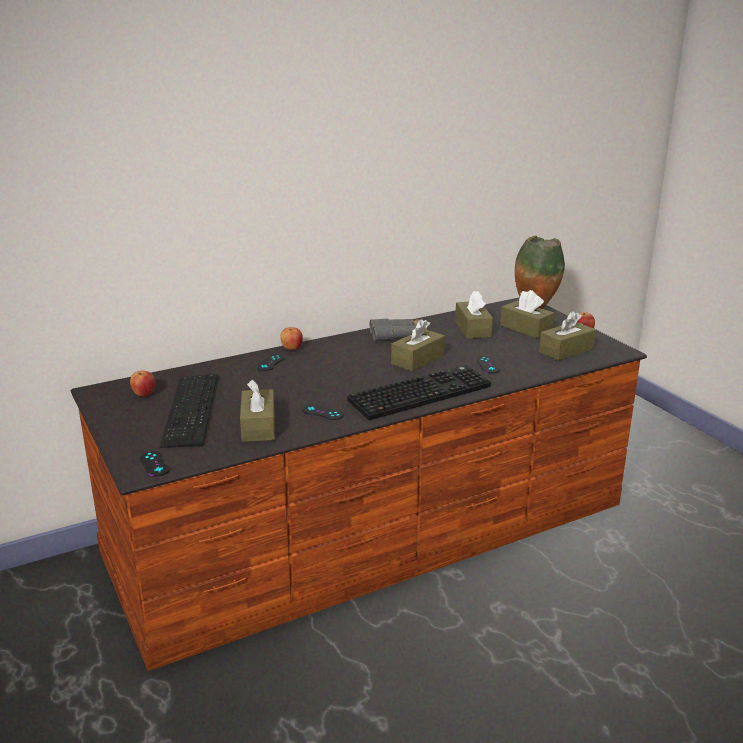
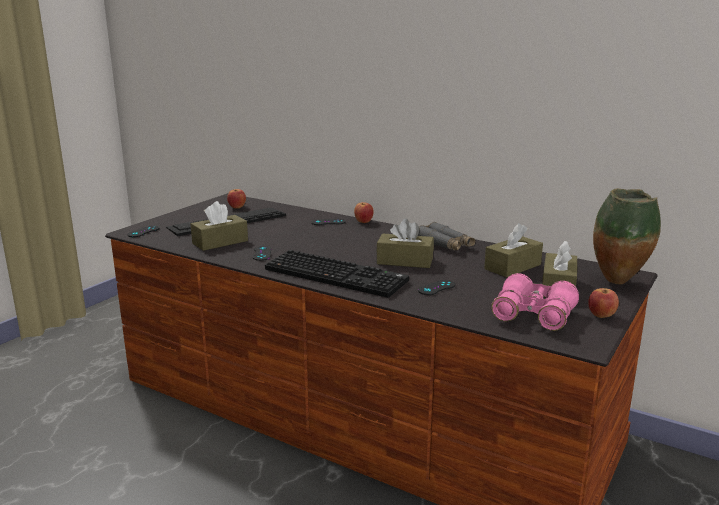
camera: 60 degrees right, 5 degrees down
(566, 350) = (533, 315): brown tissue box -> pink binoculars

